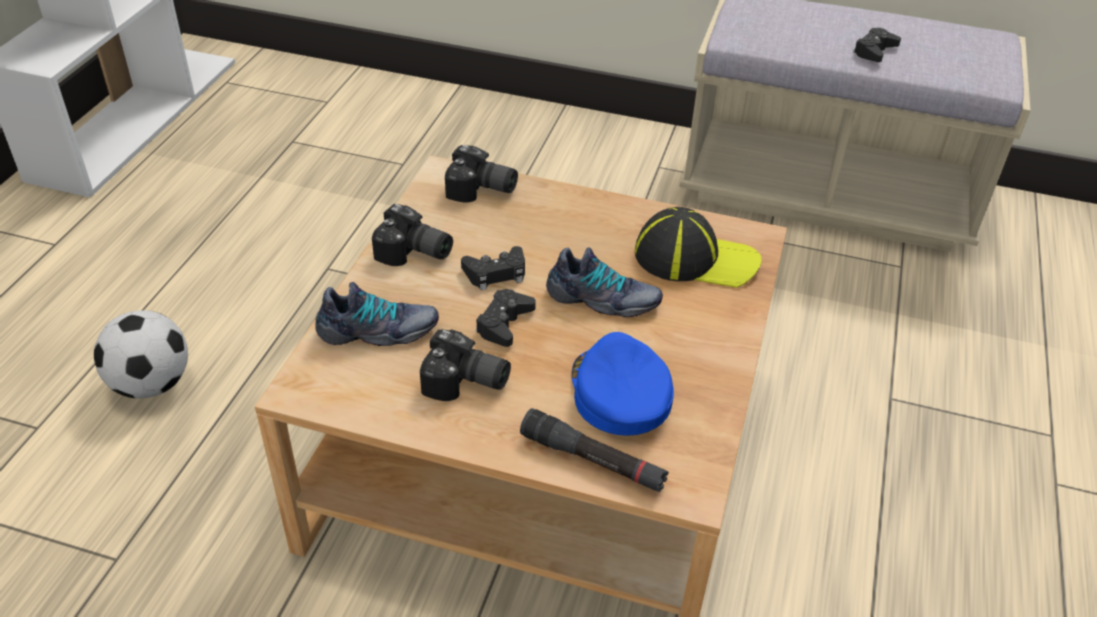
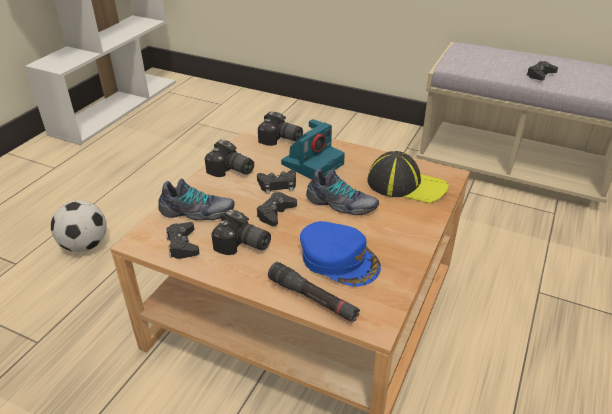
camera: 10 degrees right, 5 degrees down
(370, 390) = (182, 245): none -> black game controller
(543, 230) = (313, 163): none -> camera
(619, 393) = (339, 259): blue cap -> blue cap turned 135 degrees clockwise

